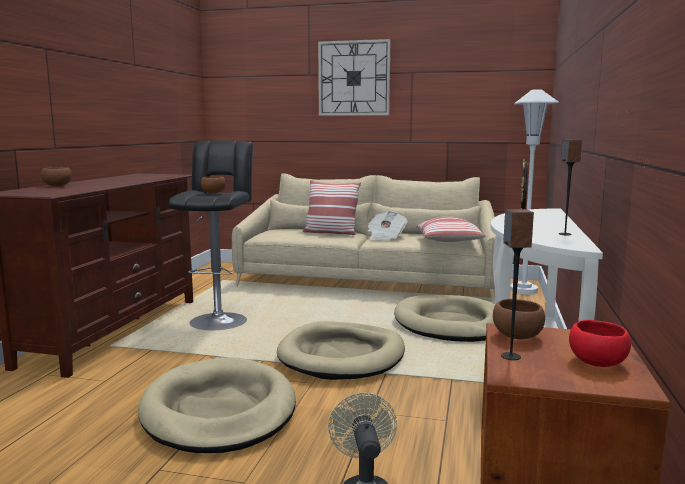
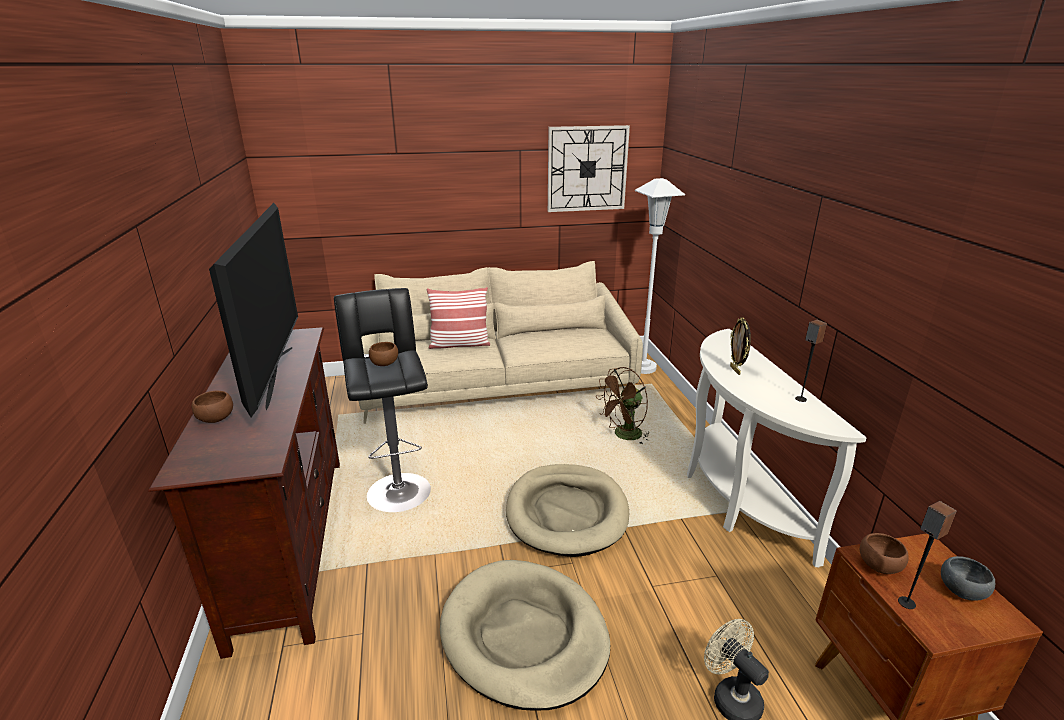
camera: 25 degrees left, 15 degrees up
(125, 181) = (278, 375): none -> television
(354, 78) = (453, 158): wall clock -> wall clock (587, 169)
(385, 237) = (522, 344): newspaper -> none
(449, 242) = (590, 344): pillow -> none
(452, 324) = (623, 436): beige dog bed -> brown fan
(596, 363) = (961, 592): red bowl -> grey bowl

